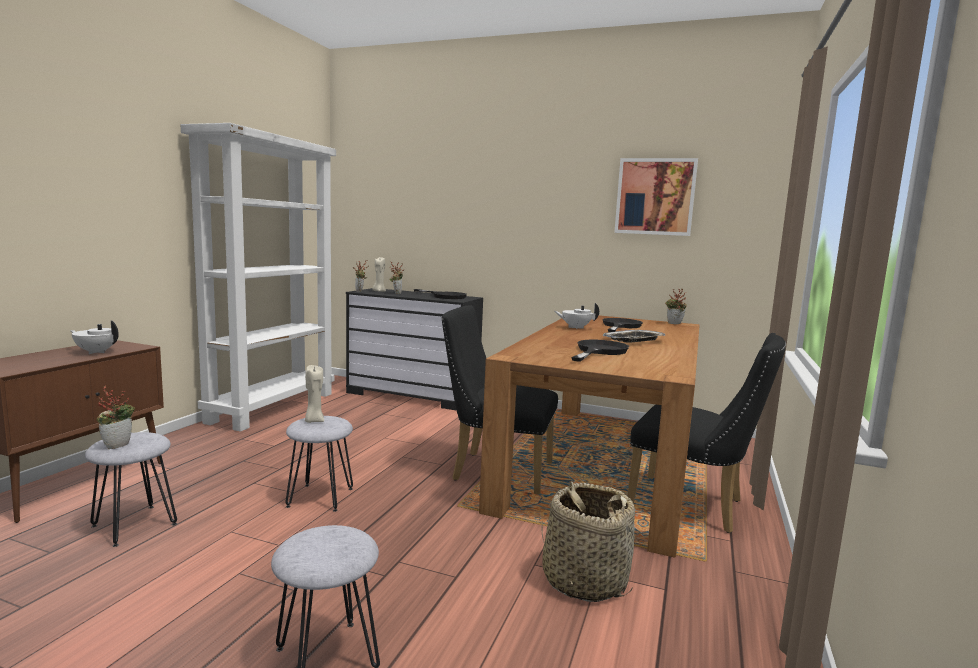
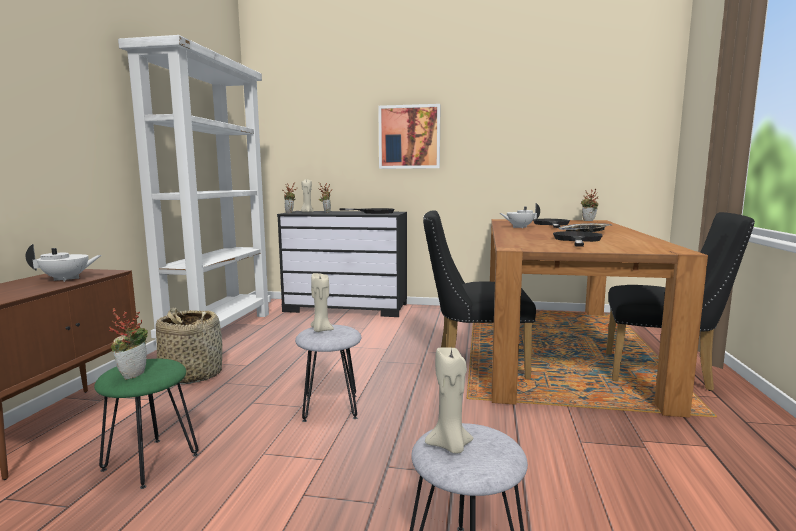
camera: 10 degrees left, 0 degrees up
(96, 352) = (66, 279): white teapot -> white teapot turned 150 degrees clockwise
(134, 525) = (150, 462): grey stool -> green stool
(308, 544) = (450, 446): none -> beige candle
(584, 580) = (635, 448): basket -> basket (191, 375)
(655, 197) = (563, 110): picture -> picture (409, 137)

